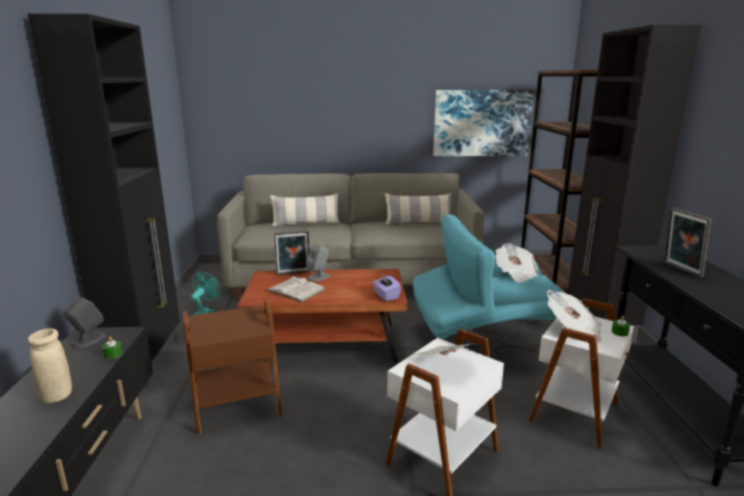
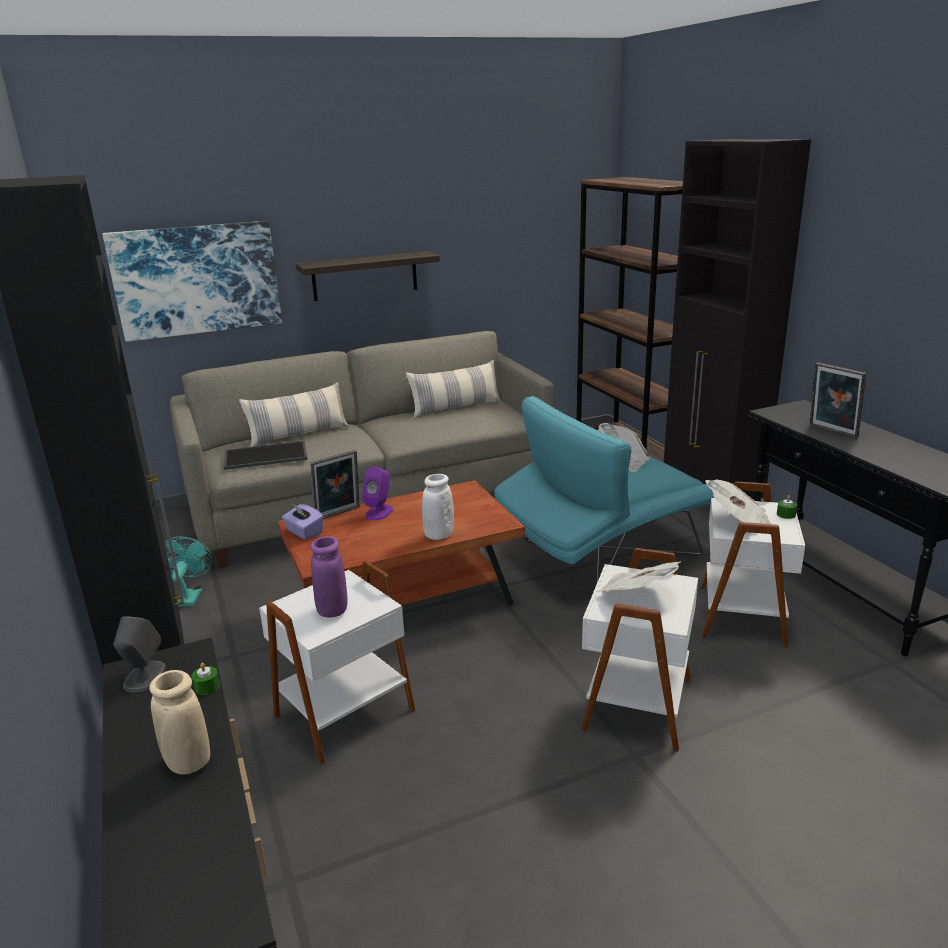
camera: 20 degrees left, 5 degrees up
(227, 327) = (332, 610): none -> purple vase
(236, 403) = (342, 711): brown side table -> white side table
(276, 232) = (266, 455): none -> tray
(295, 290) = (365, 538): white book -> none
(319, 277) = (379, 512): grey speaker -> purple speaker
(343, 297) = (439, 535): none -> white vase
(373, 127) = (365, 276): none -> shelf
(386, 296) = (491, 522): purple tissue box -> purple tissue box (304, 532)
(481, 123) = (511, 256): picture -> picture (197, 280)

